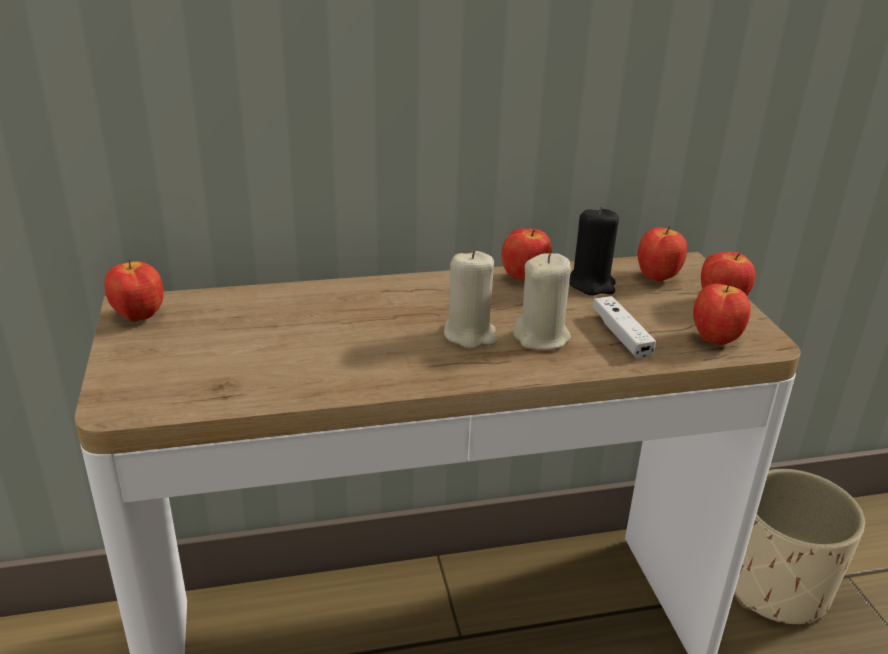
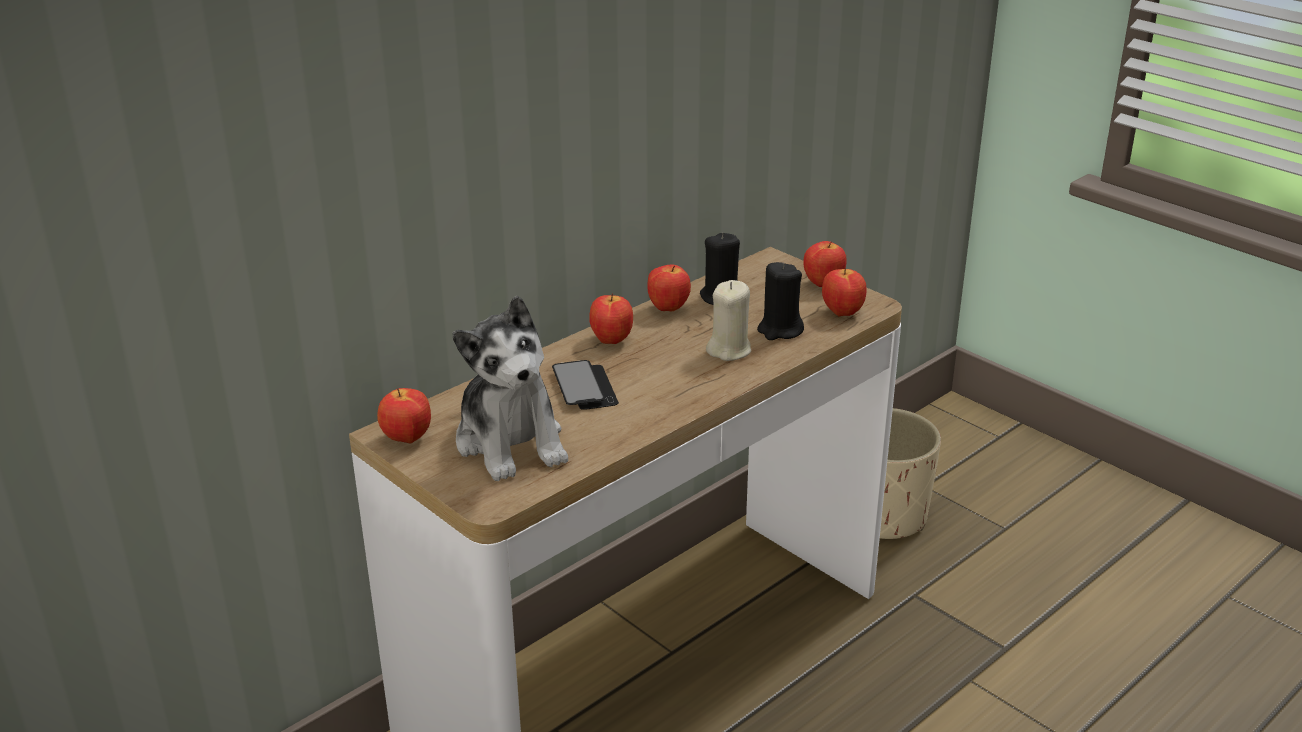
camera: 30 degrees left, 0 degrees up
(217, 353) = (511, 442): none -> plush toy
(352, 325) = (584, 387): none -> phone
(470, 334) = (677, 365): beige candle -> none
(621, 335) = (779, 330): white game controller -> black candle
(656, 277) = (761, 277): apple -> apple (610, 340)

